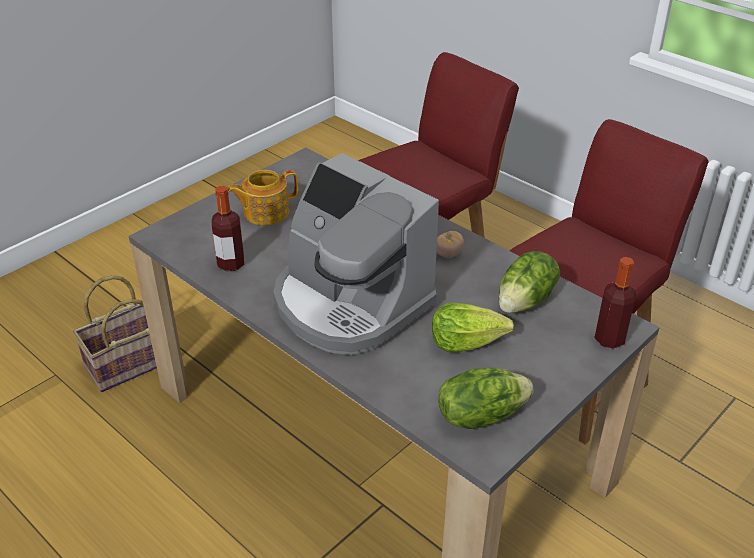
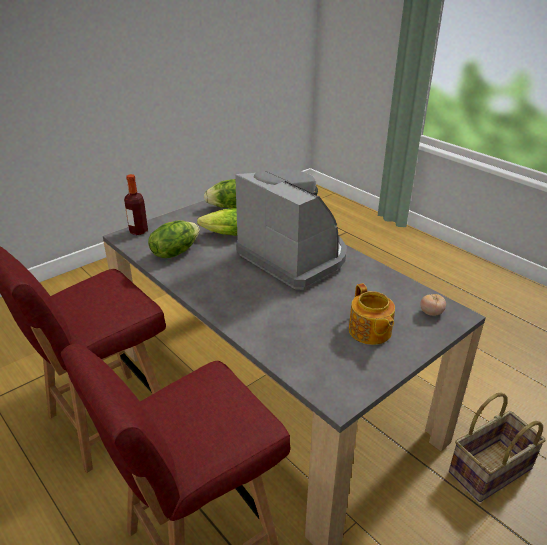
camera: 175 degrees left, 5 degrees down
(231, 264) = (385, 287): bottle -> none
(265, 212) = (369, 332): teapot -> teapot turned 90 degrees clockwise
(448, 254) = (214, 285): tomato -> tomato (431, 313)

